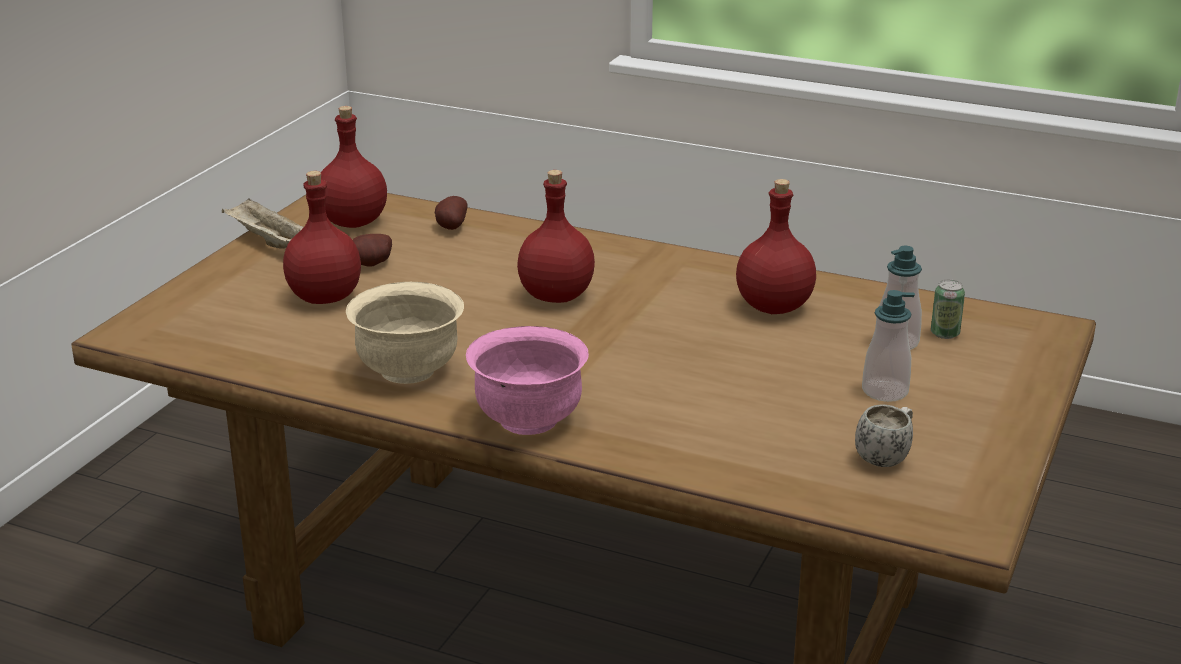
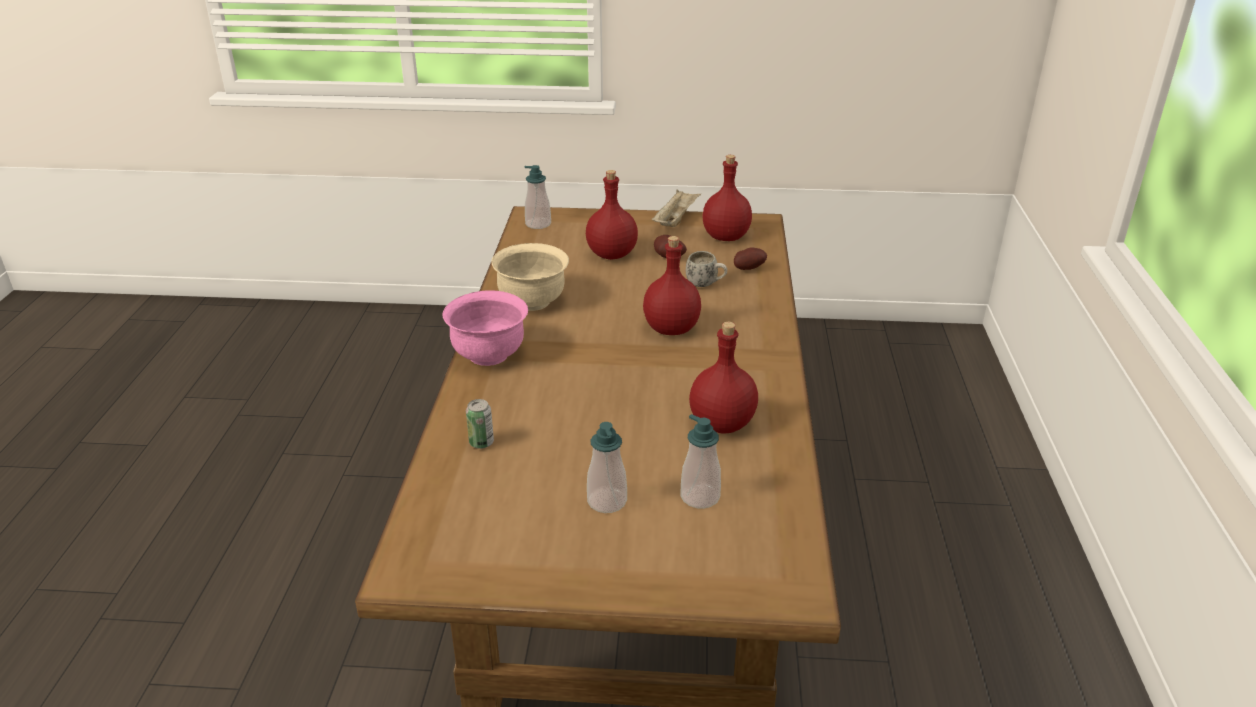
camera: 70 degrees right, 5 degrees up
(165, 332) = (538, 224): none -> soap dispenser
(886, 457) = (499, 515): white mug -> white mug (706, 284)
(945, 334) = (735, 523): can -> can (481, 443)

